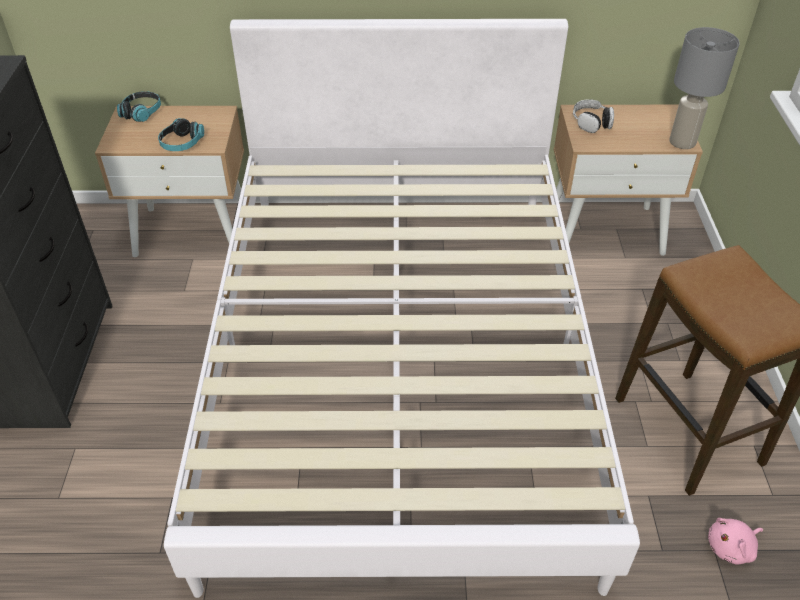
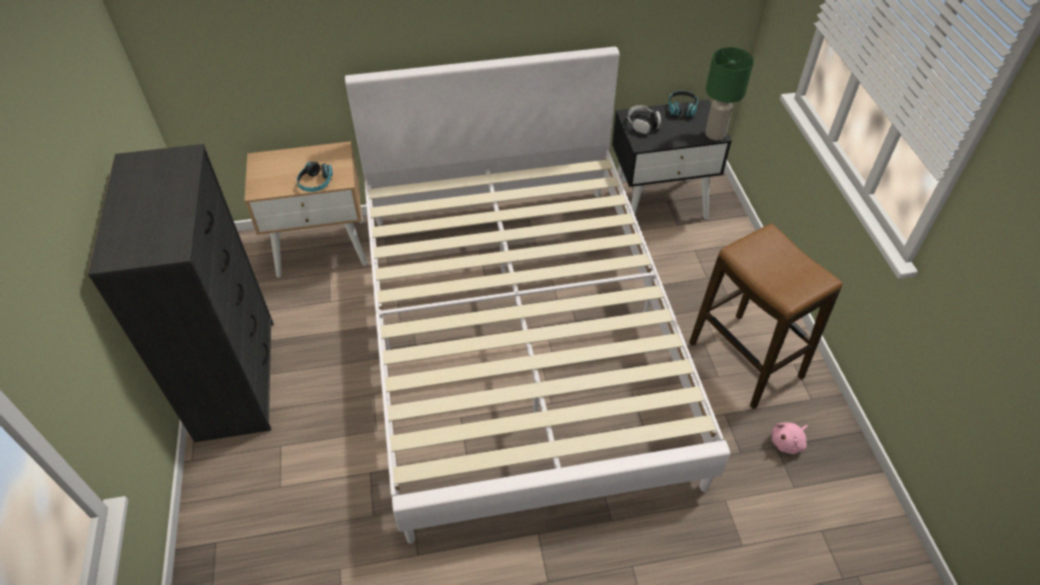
camera: 10 degrees left, 5 degrees up
(141, 112) = (271, 157): headphones -> headphones (682, 108)
(606, 230) = (659, 203): beige nightstand -> black nightstand
(683, 142) = (716, 134): grey table lamp -> green table lamp

